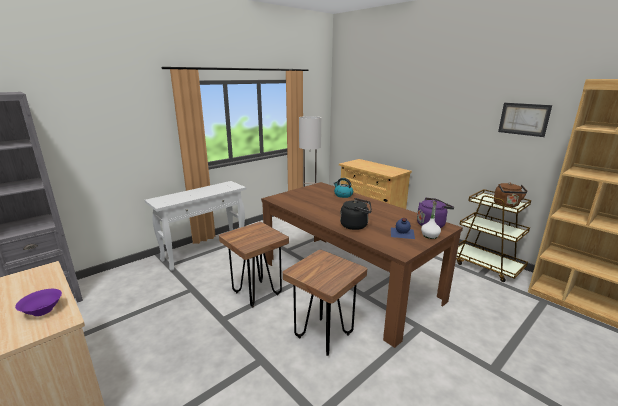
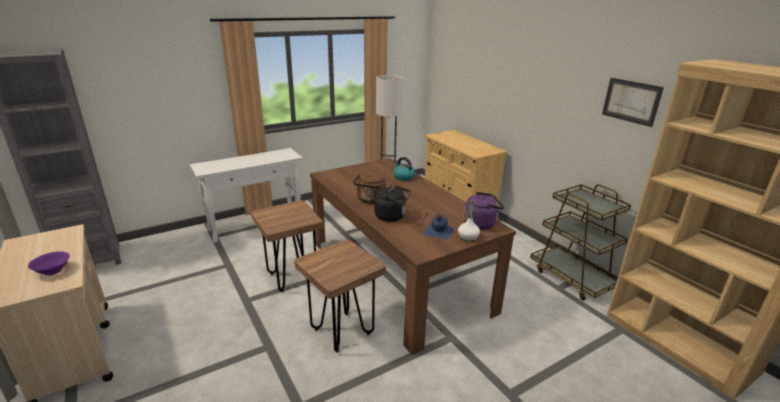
camera: 10 degrees right, 5 degrees up
(506, 205) = (596, 208): brown kettle -> brown kettle (371, 200)

